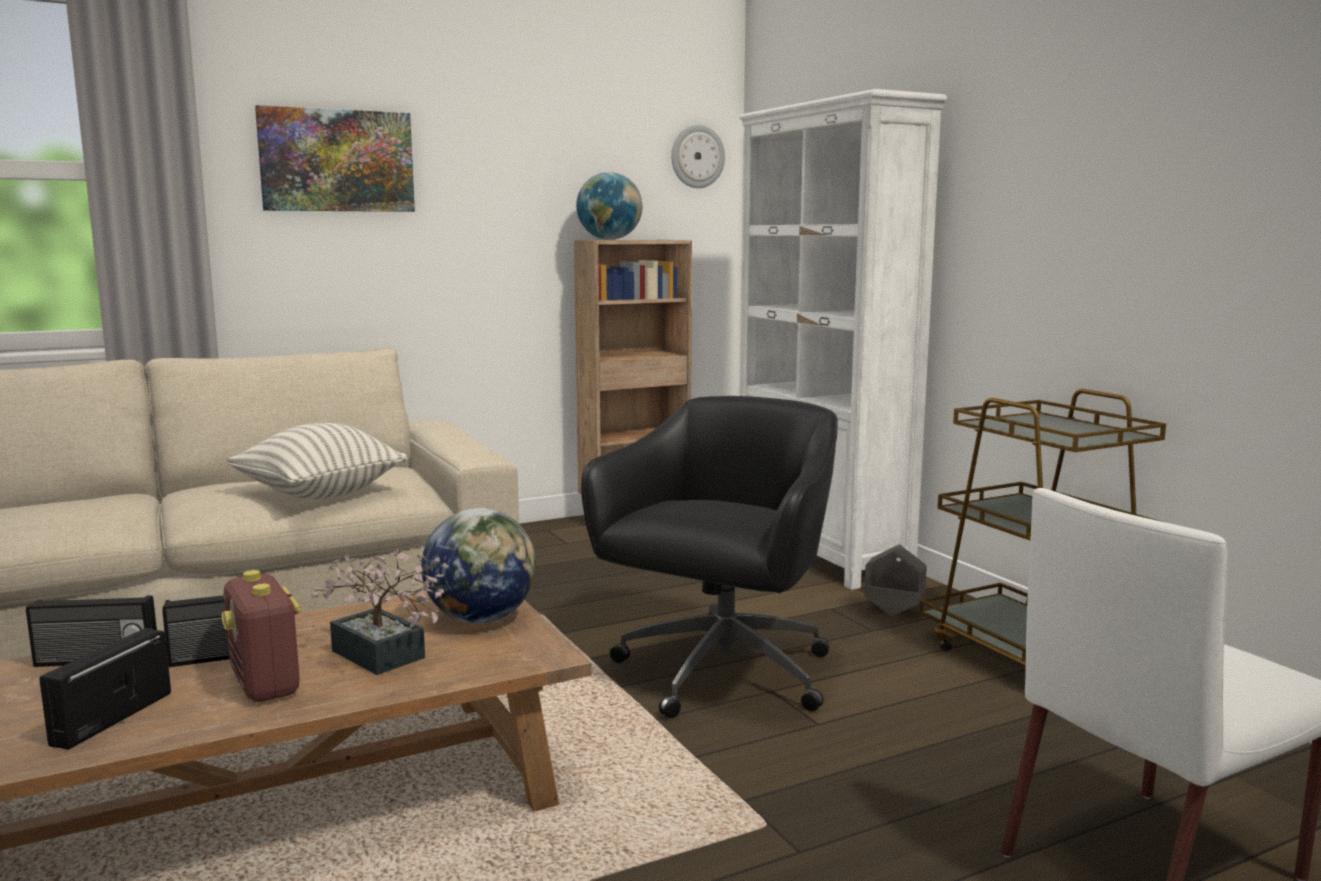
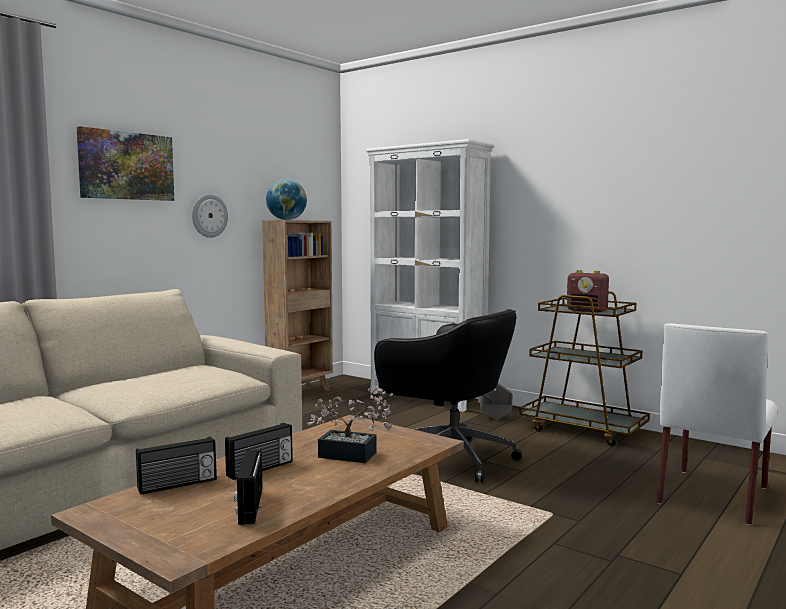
camera: 25 degrees left, 5 degrees down
(266, 684) = (310, 477): radio -> radio (587, 310)
(320, 494) = (188, 381): pillow -> none
(481, 619) = (373, 432): globe -> none
(697, 156) = (320, 172): wall clock -> wall clock (209, 216)
(721, 675) = (449, 458): black office chair -> black office chair turned 120 degrees clockwise

